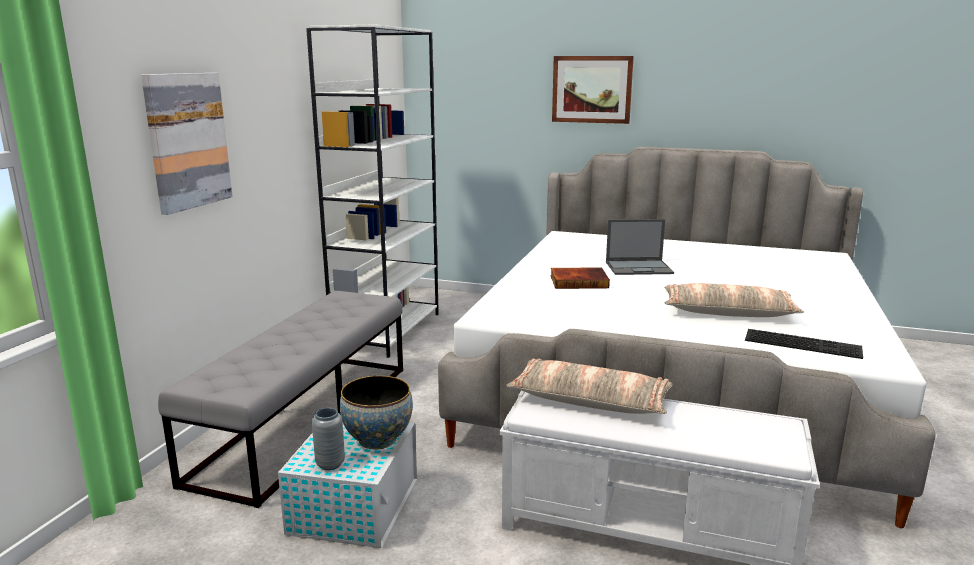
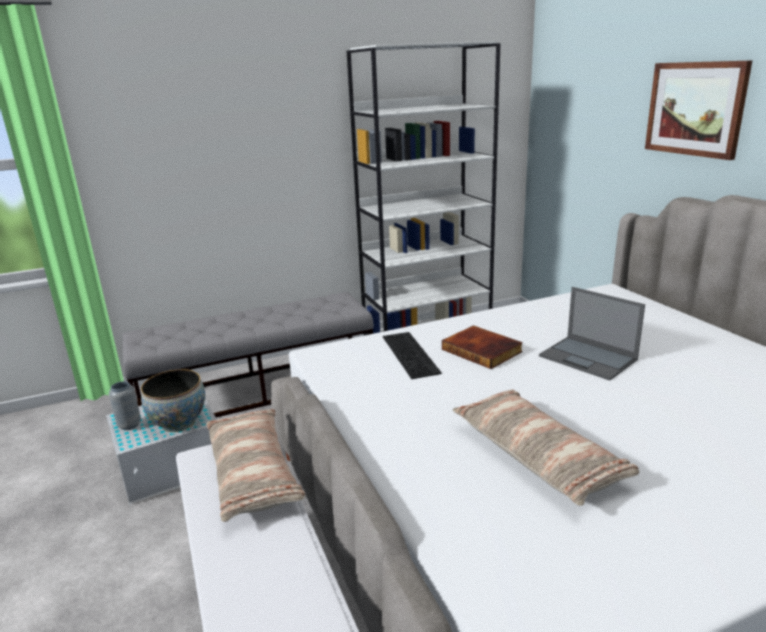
camera: 50 degrees right, 5 degrees up
(187, 141) = (193, 153): picture -> none
(803, 343) = (515, 546): keyboard -> keyboard (412, 354)

